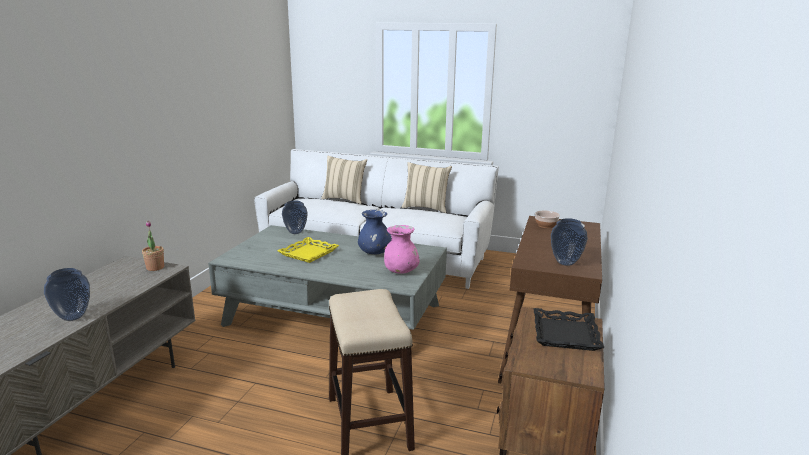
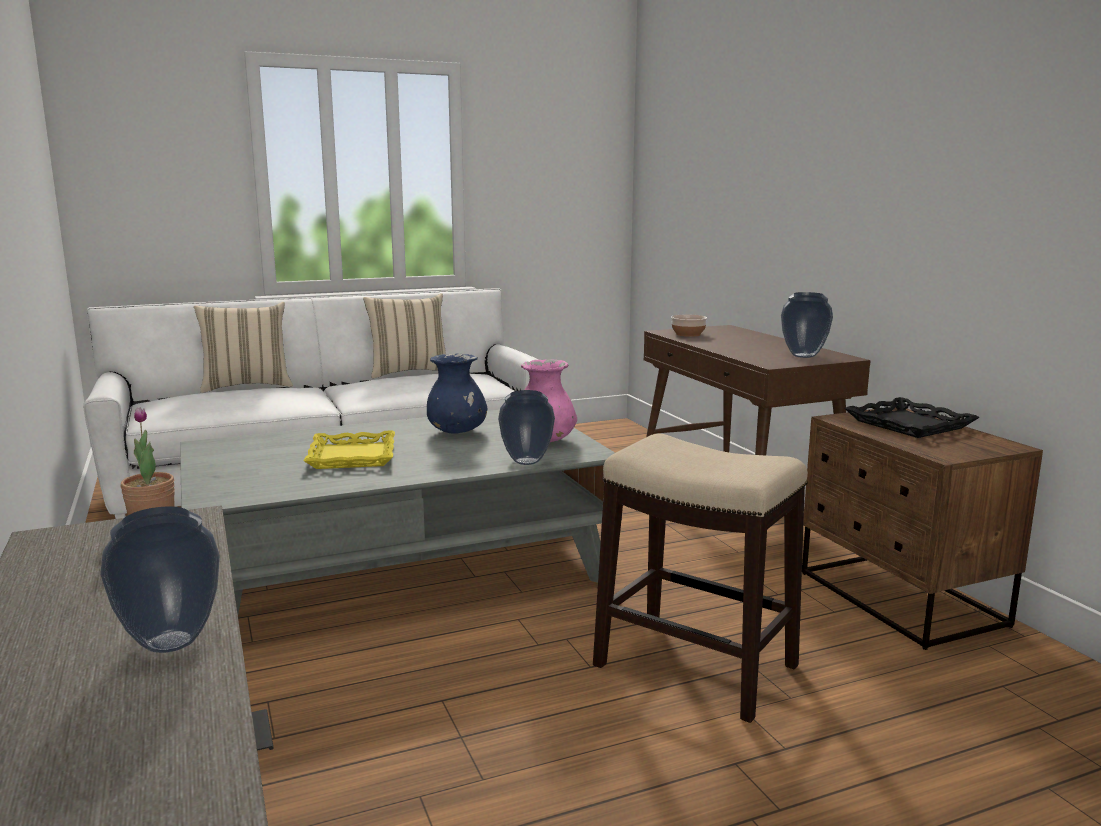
camera: 40 degrees left, 5 degrees down
(296, 232) = (258, 439): vase -> vase (527, 461)

